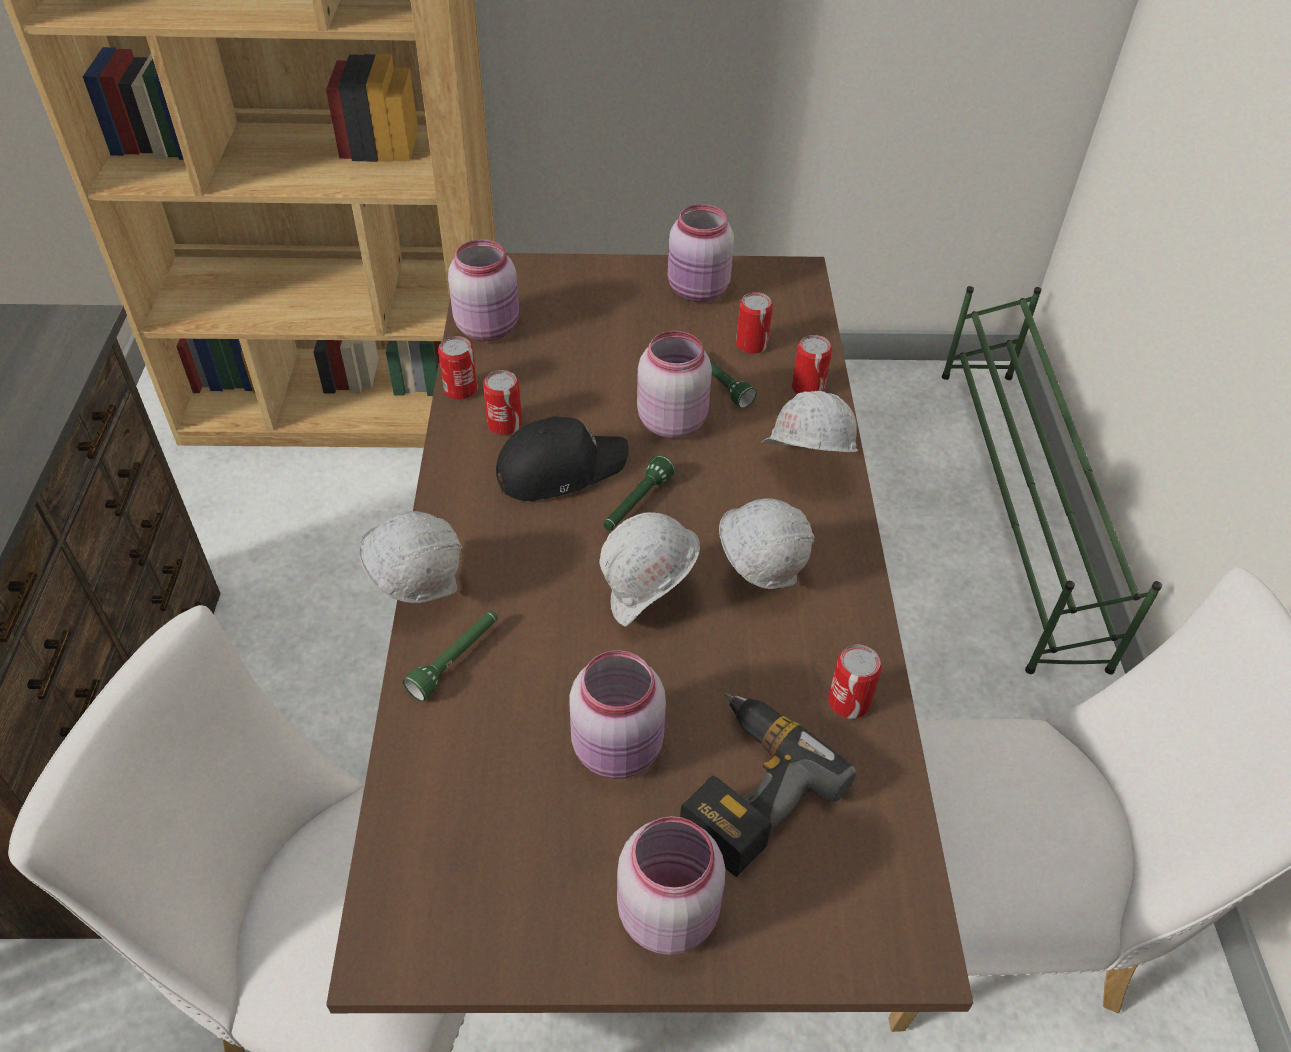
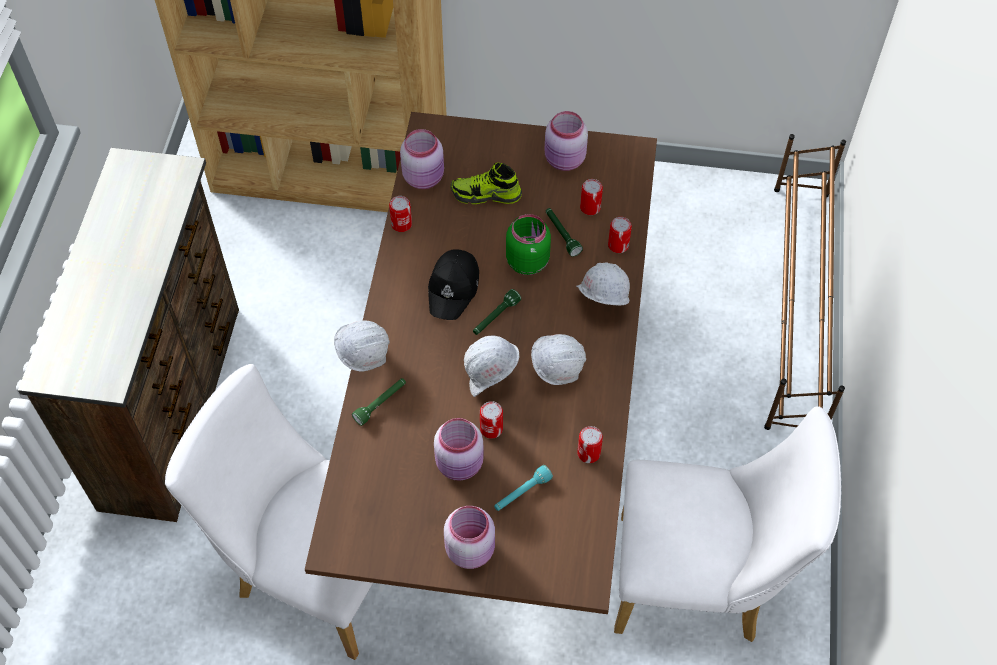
camera: 10 degrees right, 10 degrees up
(504, 424) = (425, 253): can -> can (491, 429)
(559, 469) = (454, 288): black cap -> black cap turned 120 degrees clockwise
(588, 341) = (486, 195): none -> shoe
(672, 420) = (528, 260): pink jar -> green jar
(745, 788) = (522, 493): power drill -> turquoise flashlight
(1017, 508) = (797, 306): green shoe rack -> brown shoe rack

